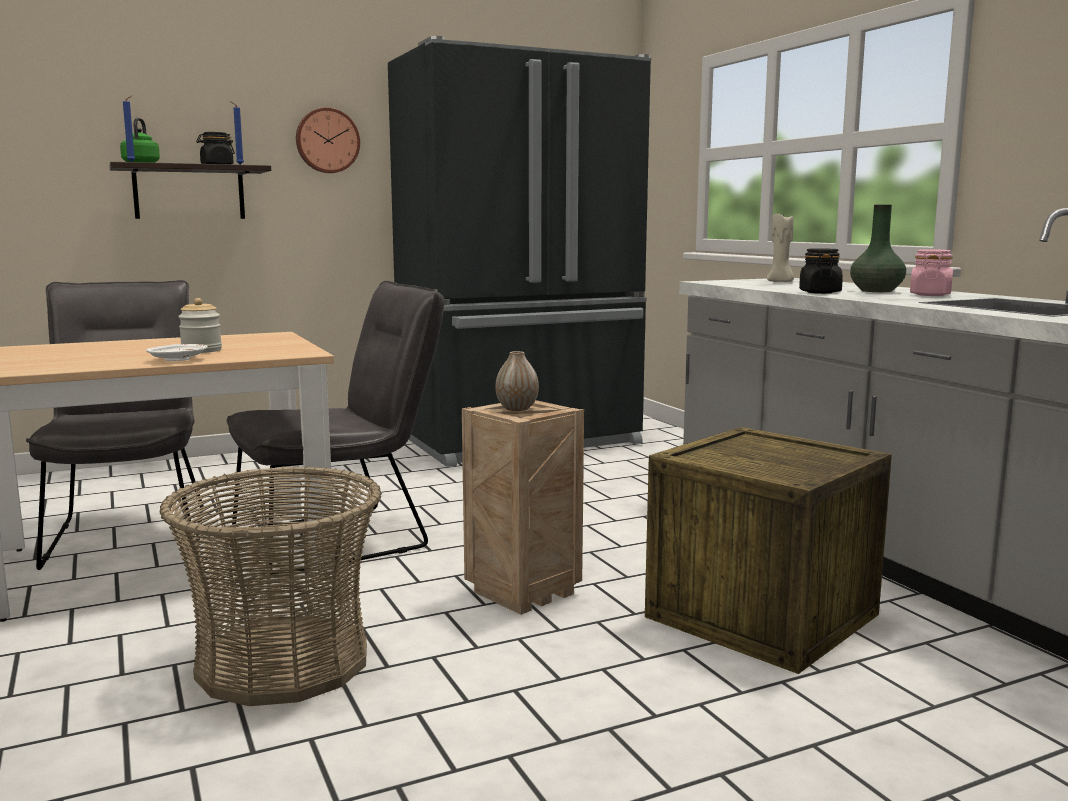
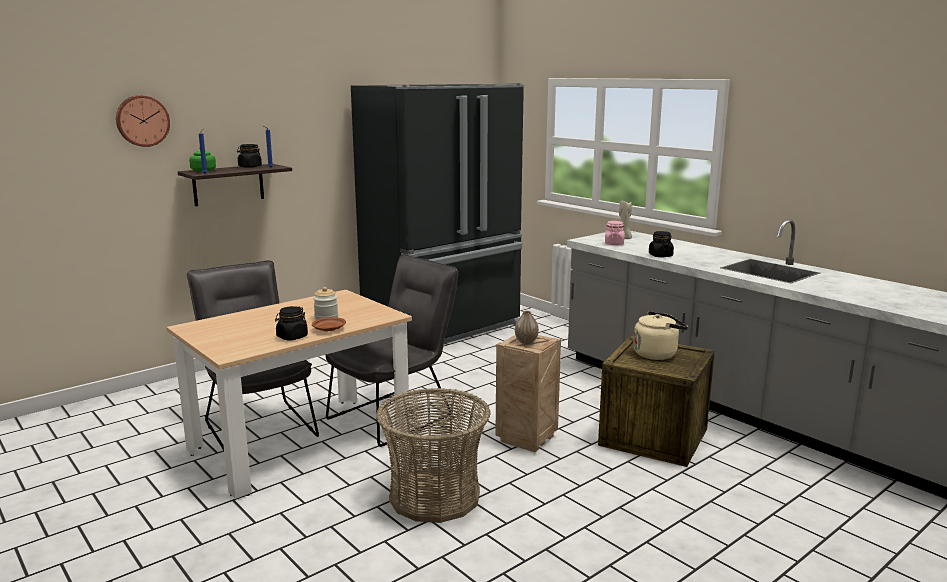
camera: 15 degrees left, 5 degrees up
(106, 363) = (292, 337): none -> black jar
(178, 360) = (329, 329): white plate -> brown plate
(327, 141) = (313, 140): wall clock -> wall clock (142, 121)
(770, 452) = (657, 354): none -> beige kettle
(876, 291) = (686, 251): green vase -> none
(930, 295) = (717, 256): pink jar -> pink jar (614, 243)

